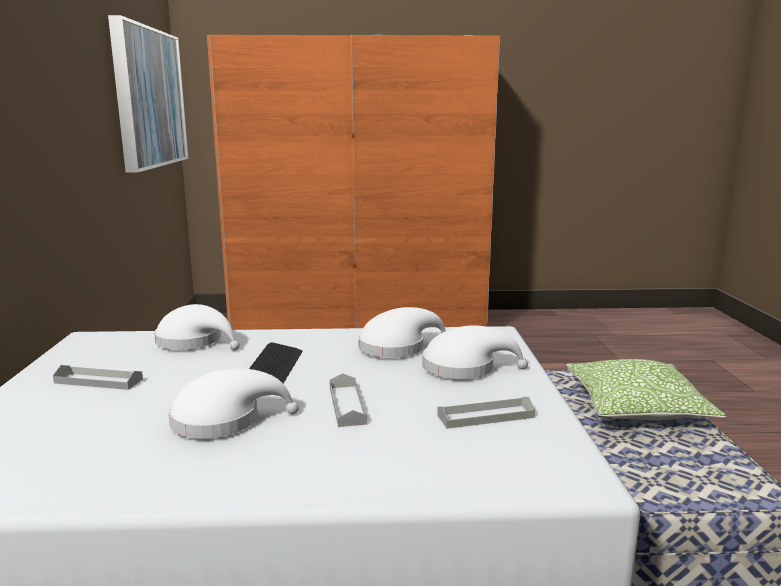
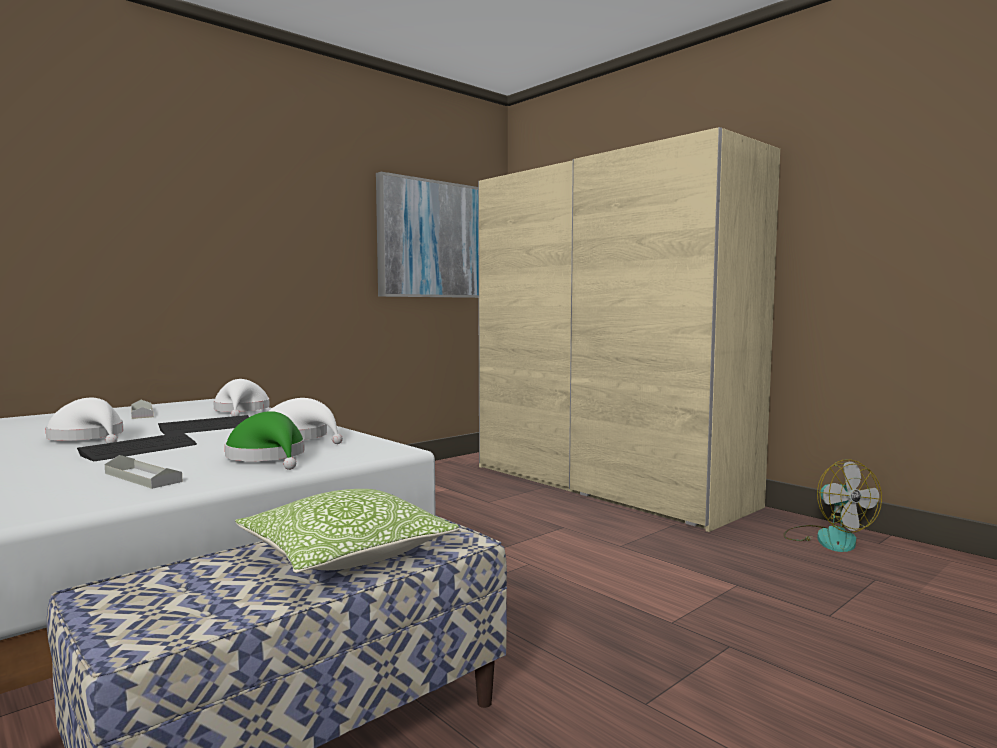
camera: 50 degrees right, 10 degrees down
(347, 405) = (140, 449): grey tray -> keyboard
(359, 324) = (606, 485): orange wardrobe -> beige wardrobe
(464, 367) = (268, 457): white hat -> green hat
(535, 320) = (827, 538): none -> fan

